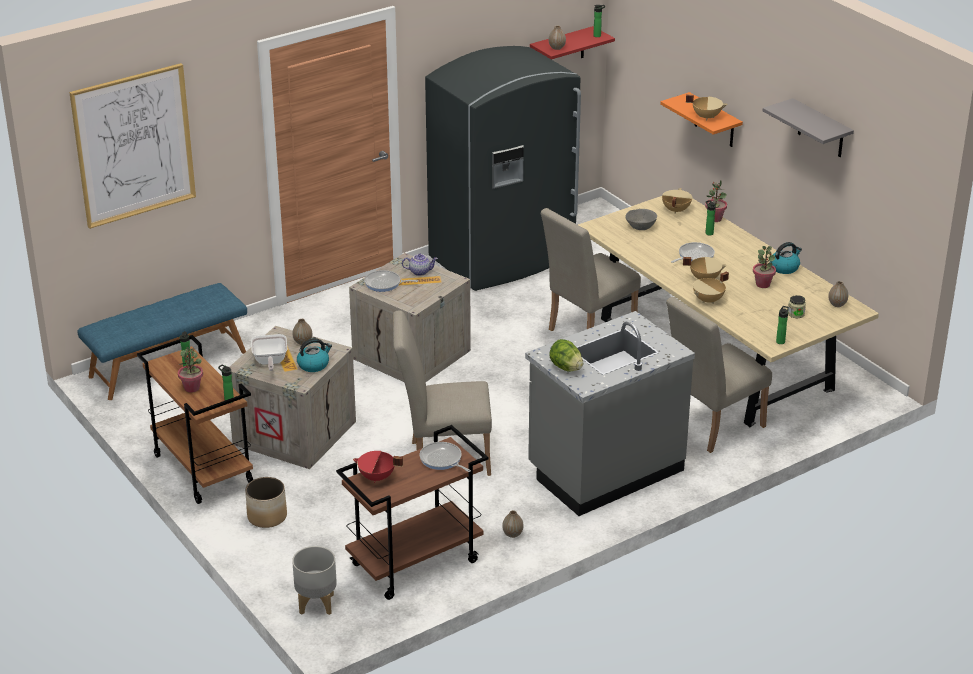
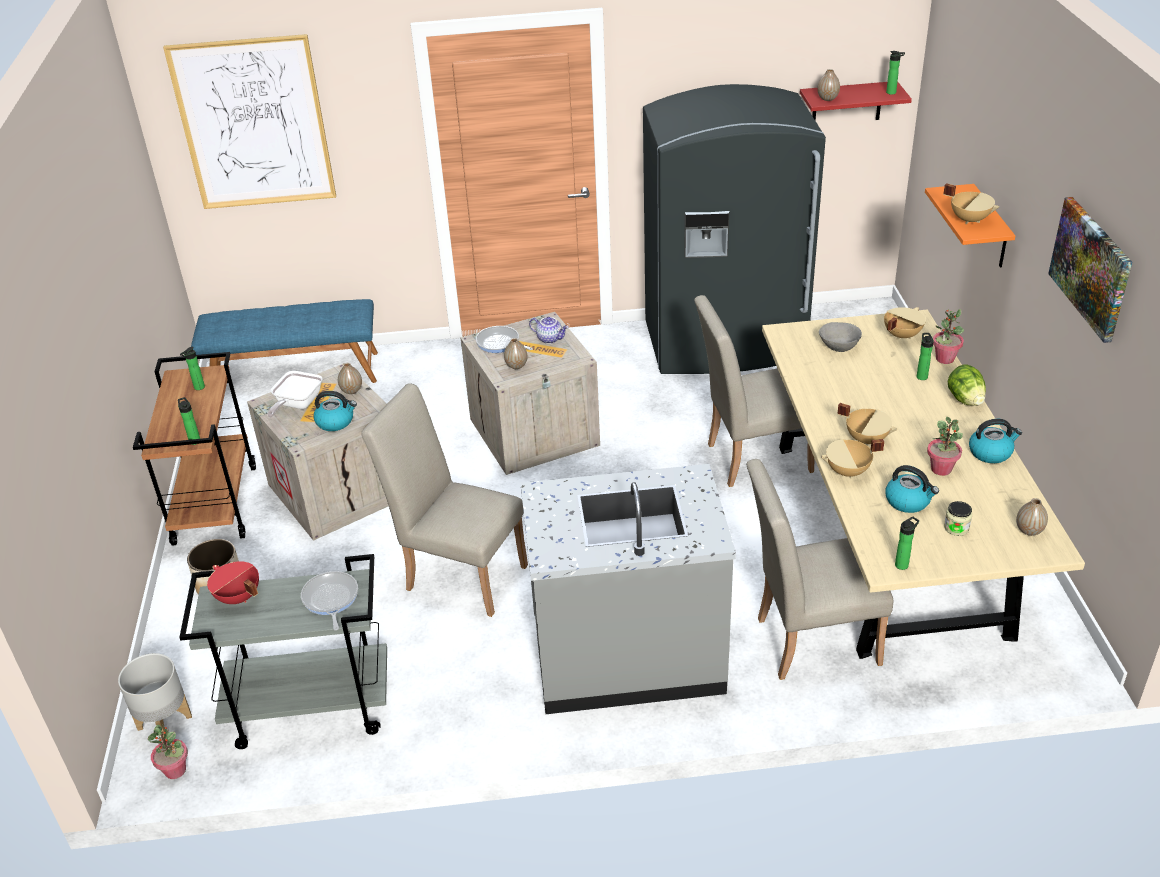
camera: 30 degrees right, 5 degrees up
(192, 388) = (177, 414): potted plant -> potted plant (175, 770)
(414, 564) = (308, 710): brown cart -> grey cart
(512, 534) = (449, 710): vase -> vase (516, 366)
(566, 368) = (549, 521): lettuce -> lettuce (965, 400)
(694, 256) = (877, 403): frying pan -> none
(757, 307) = (908, 501): none -> kettle
(821, 129) = (1091, 267): grey shelf -> picture

